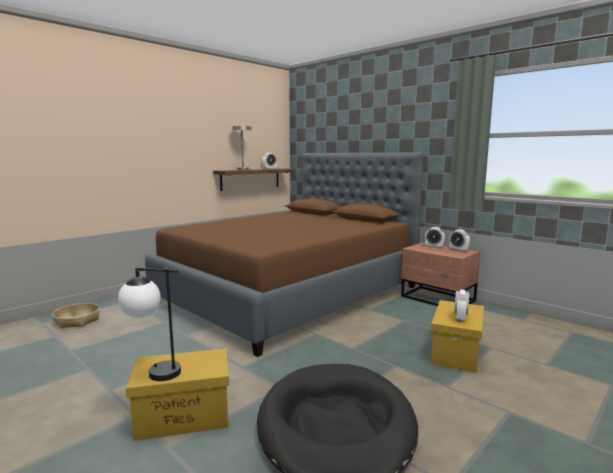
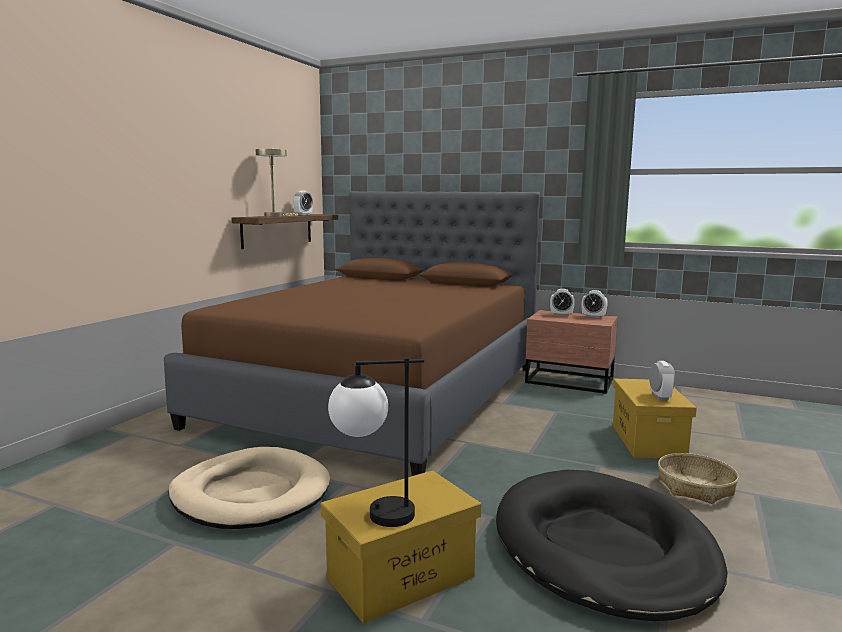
camera: 20 degrees left, 0 degrees up
(77, 321) = (73, 476): basket -> basket (695, 487)
(153, 346) = (251, 494): none -> beige dog bed

